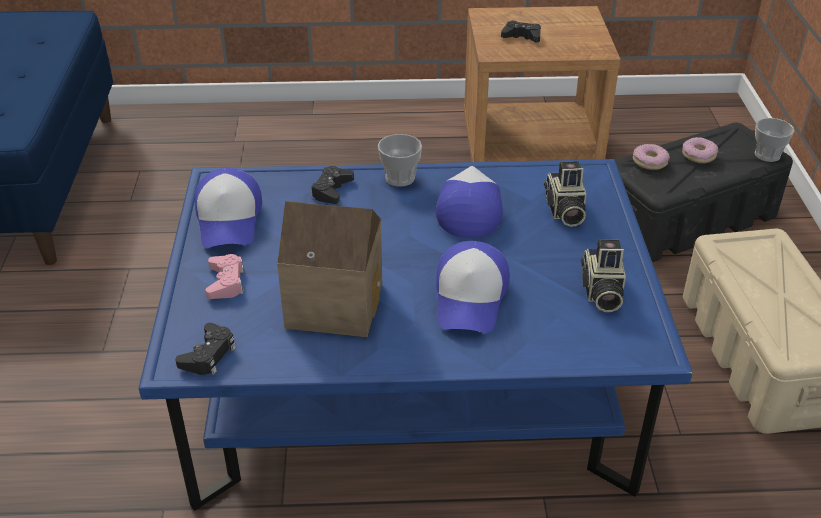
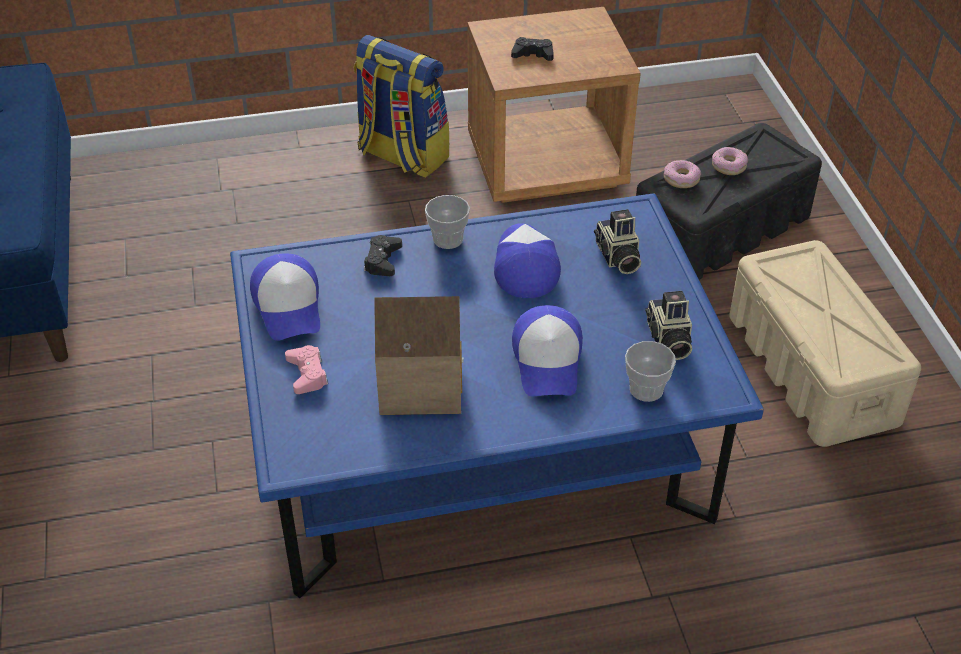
camera: 10 degrees left, 5 degrees up
(208, 355) = (315, 451): black game controller -> none
(400, 129) = (401, 156): none -> backpack
(767, 155) = (796, 158): cup -> cup (646, 389)

